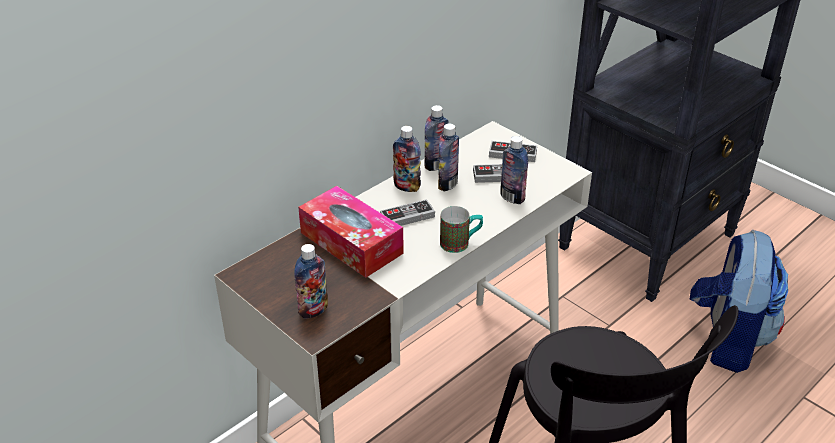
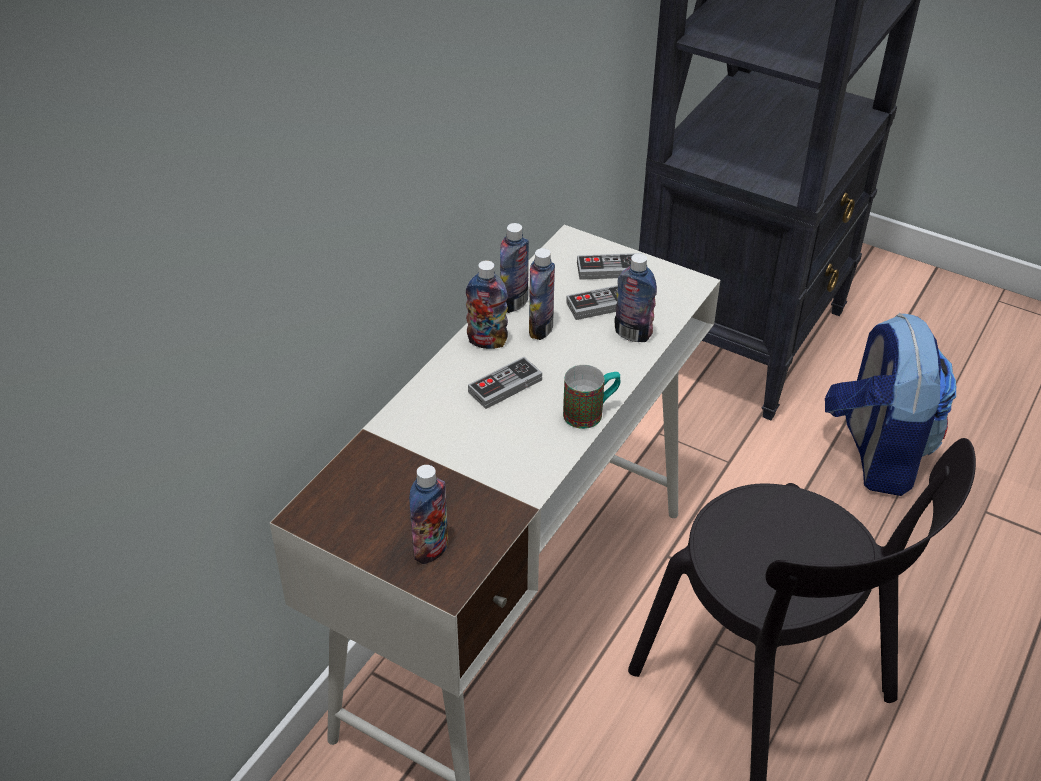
camera: 15 degrees left, 5 degrees up
(351, 243) = (444, 439): tissue box -> none

